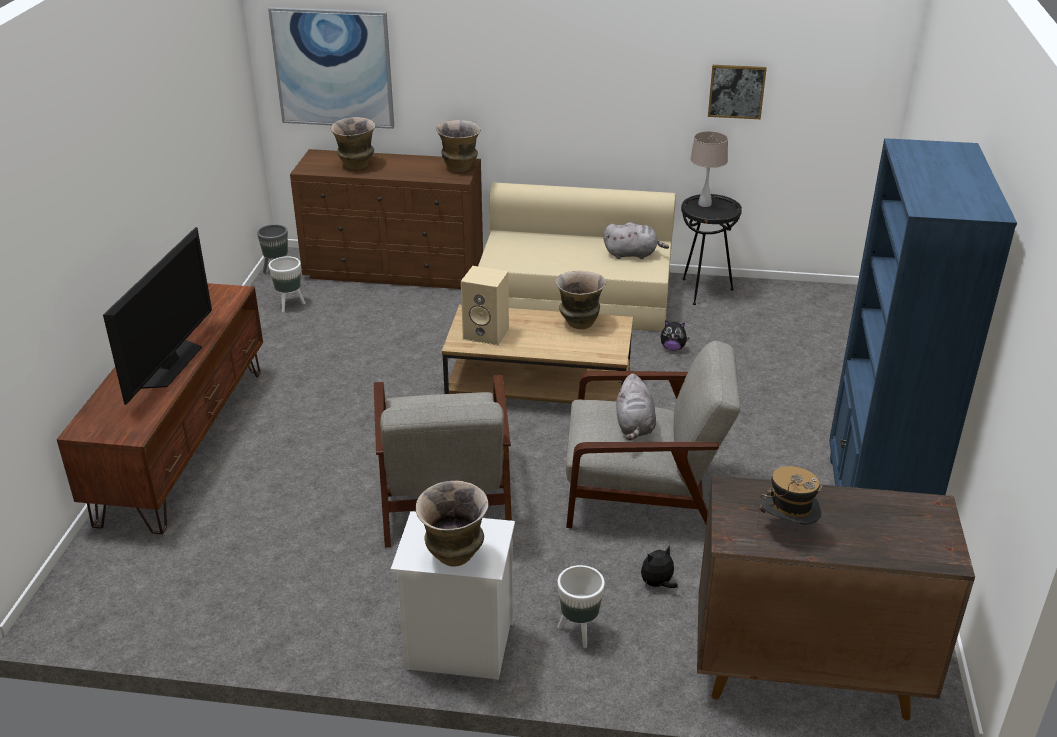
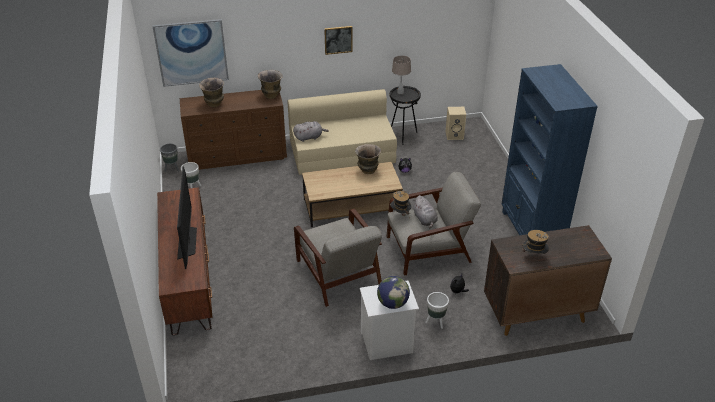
camera: 20 degrees left, 5 degrees up
(454, 557) = (392, 303): vase -> globe
(487, 333) = (326, 186): beige speaker -> beige speaker (455, 135)
(590, 406) = (400, 214): none -> hat
(632, 254) = (371, 125): grey plush toy -> grey plush toy (309, 137)
(736, 91) = (410, 33): picture -> picture (338, 39)

